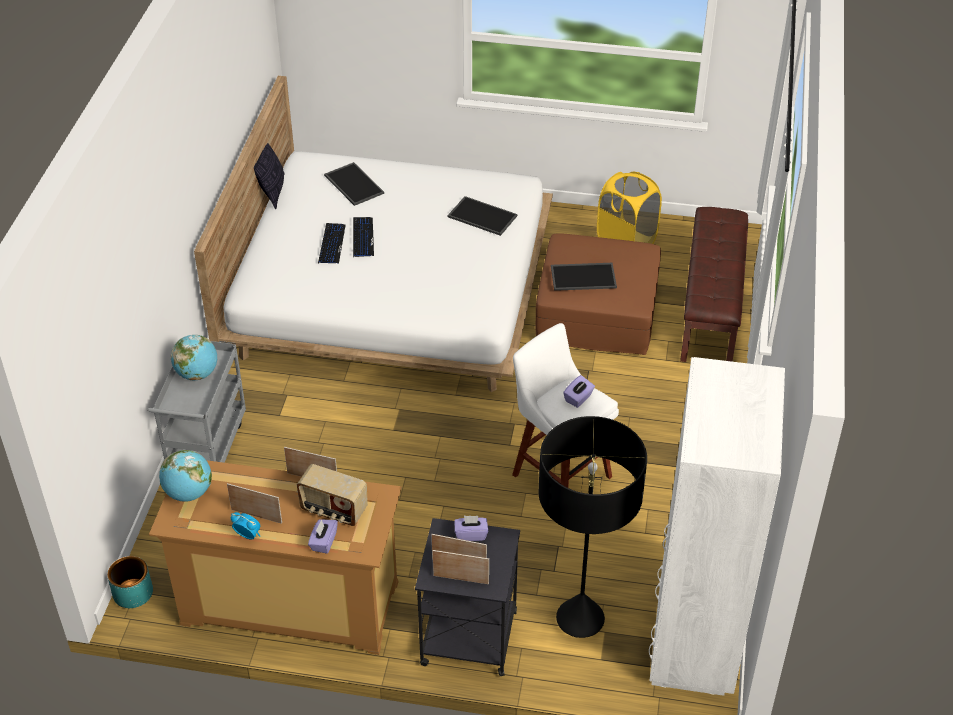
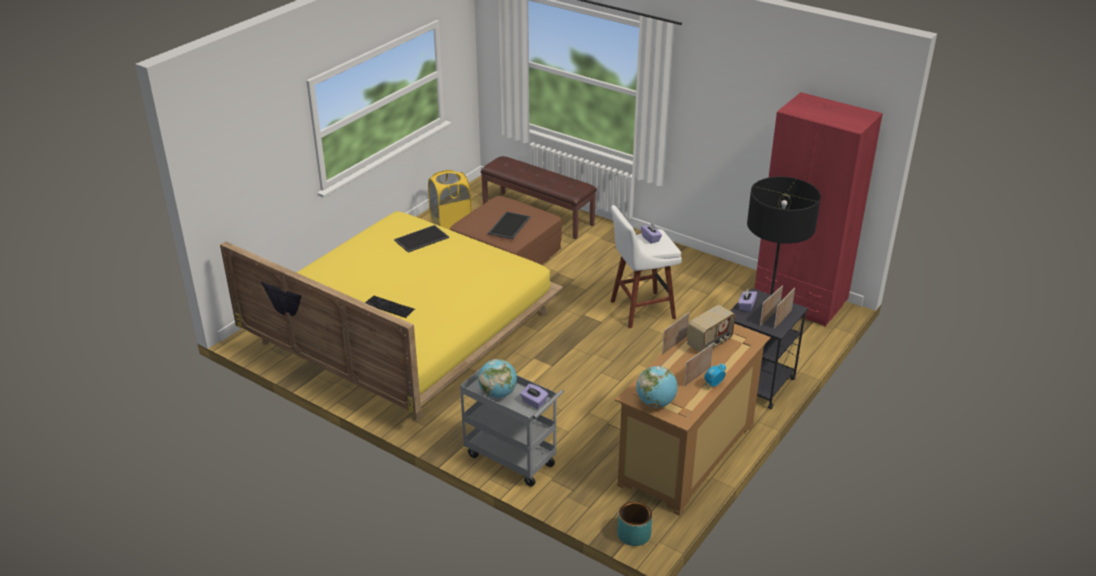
camera: 65 degrees left, 10 degrees down
(323, 542) = (737, 353): purple tissue box -> purple tissue box (534, 402)
(352, 184) = (329, 281): tray -> none
(363, 237) = (396, 292): keyboard -> none
(392, 288) = (406, 328): white bed -> yellow bed
(693, 642) = (800, 303): white wardrobe -> red wardrobe

